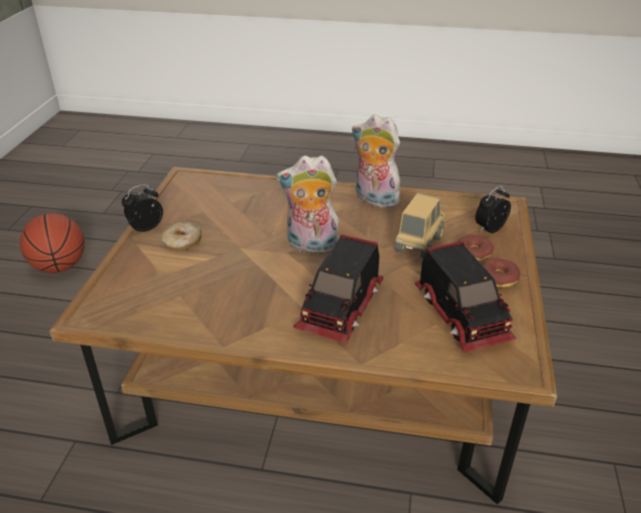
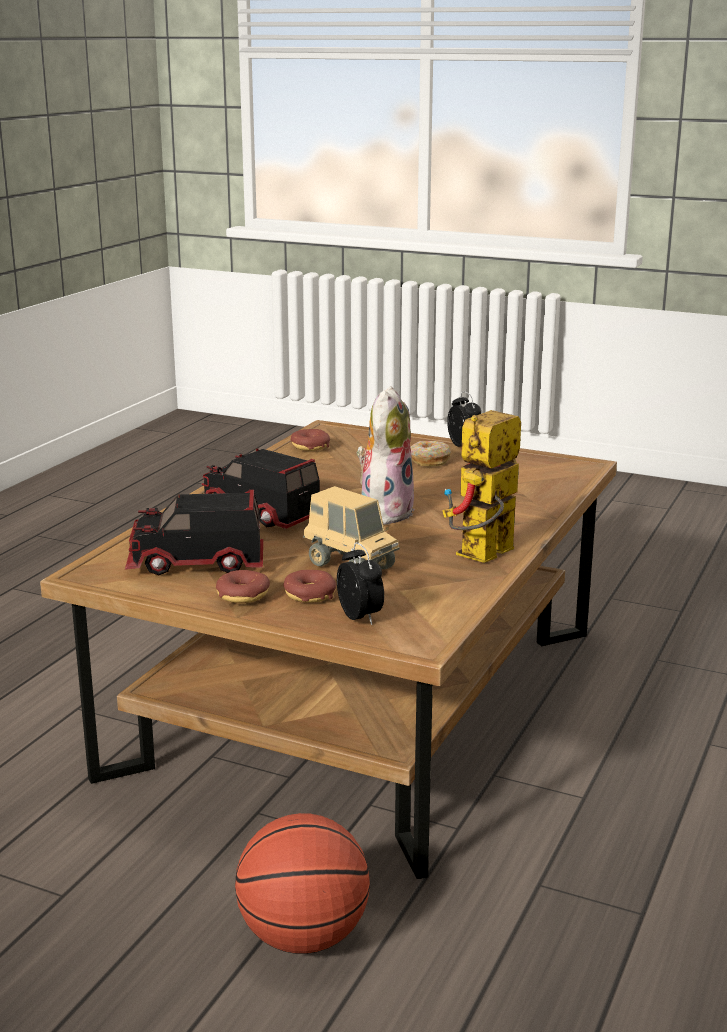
camera: 105 degrees right, 15 degrees down
(60, 266) = (633, 557): basketball -> basketball (303, 937)
(153, 314) = (310, 446): none -> donut
(374, 200) = (482, 557): plush toy -> toy robot

